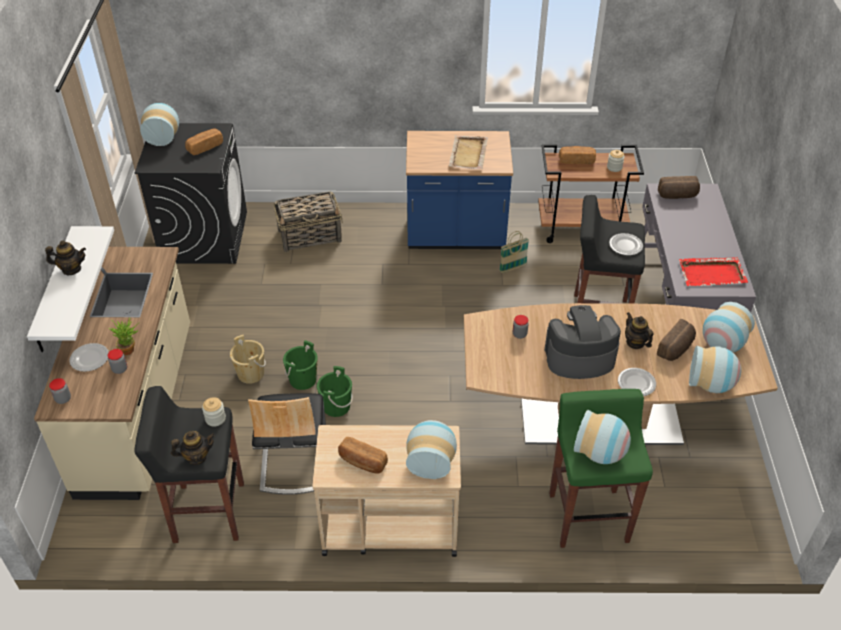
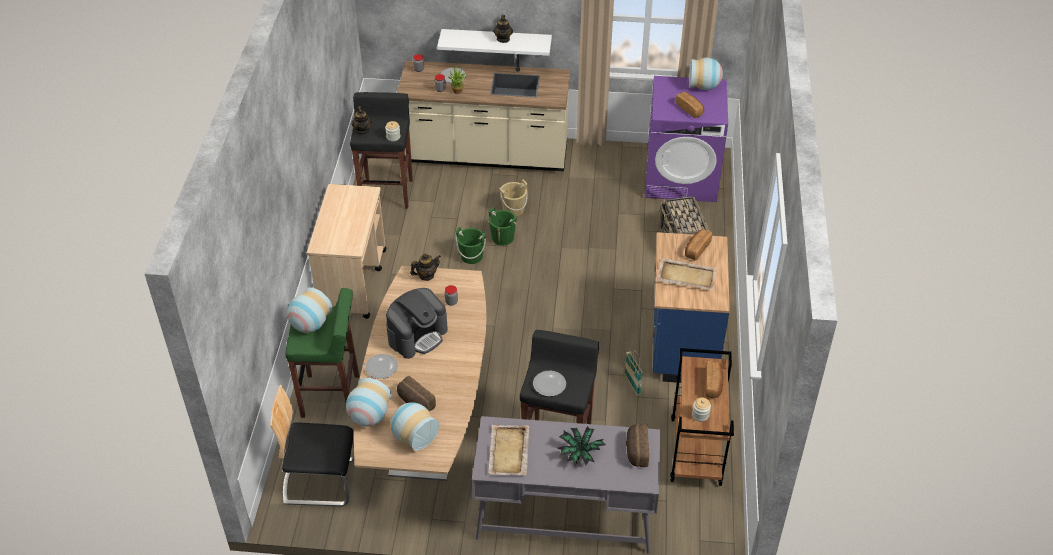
camera: 95 degrees right, 0 degrees up
(204, 236) = (681, 178): black washing machine -> purple washing machine
(293, 461) = (422, 233): chair -> chair (320, 481)
(362, 462) = (342, 206): bread -> bread (696, 249)
(431, 461) = (333, 239): vase -> none
(579, 358) = (417, 335): coffee machine -> coffee machine turned 45 degrees clockwise
(635, 342) = (428, 375): teapot -> teapot (426, 275)
(694, 228) = (580, 453): none -> potted plant
(712, 273) = (508, 452): red tray -> beige tray

